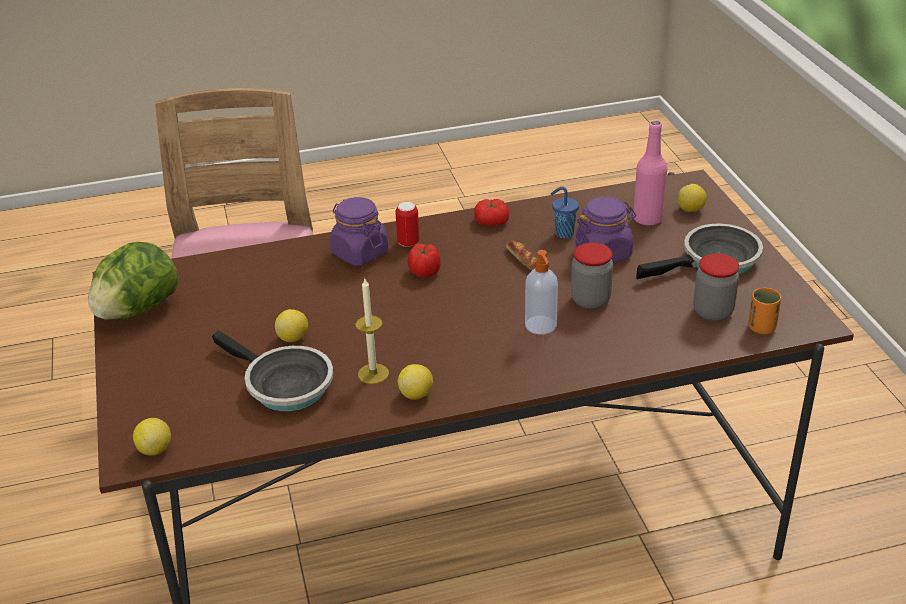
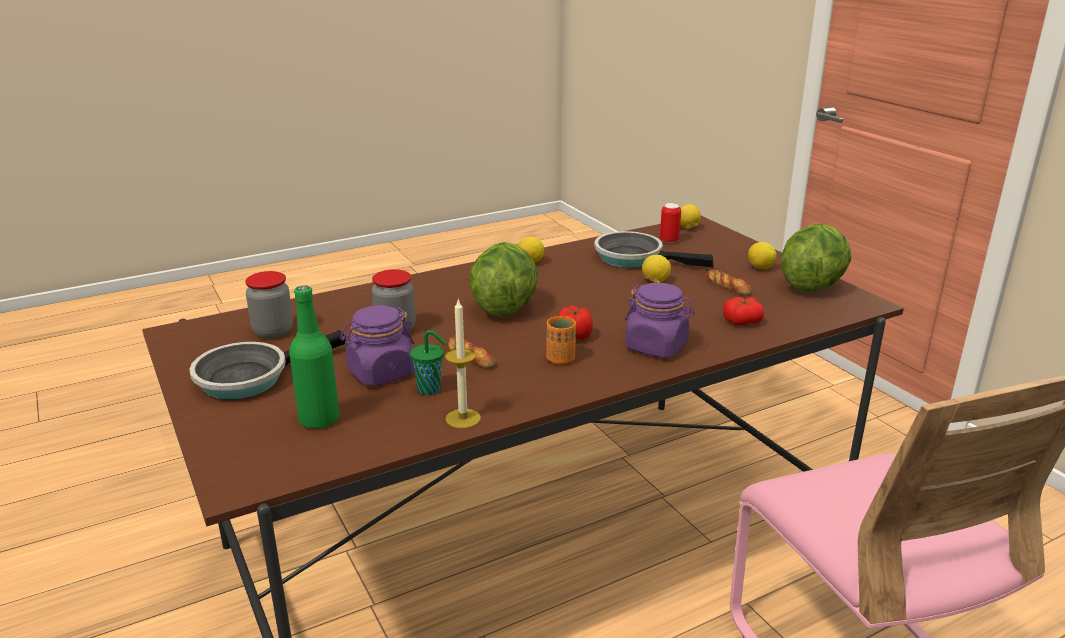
camera: 165 degrees right, 10 degrees down
(224, 320) = (728, 286): none -> bread
(373, 374) = (571, 269): candle -> candle (463, 418)
(408, 242) = (611, 362): can -> can (669, 241)
(476, 317) = (503, 307): none -> lettuce
(491, 221) = (524, 395): tomato -> tomato (742, 321)
(541, 326) = (442, 307): soap dispenser -> none
(563, 233) = (430, 390): blue cup -> green cup
(647, 219) = (319, 419): pink bottle -> green bottle
(691, 210) = (254, 438): lemon -> lemon (760, 268)
(761, 328) = (230, 324): orange cup -> orange cup (560, 359)

